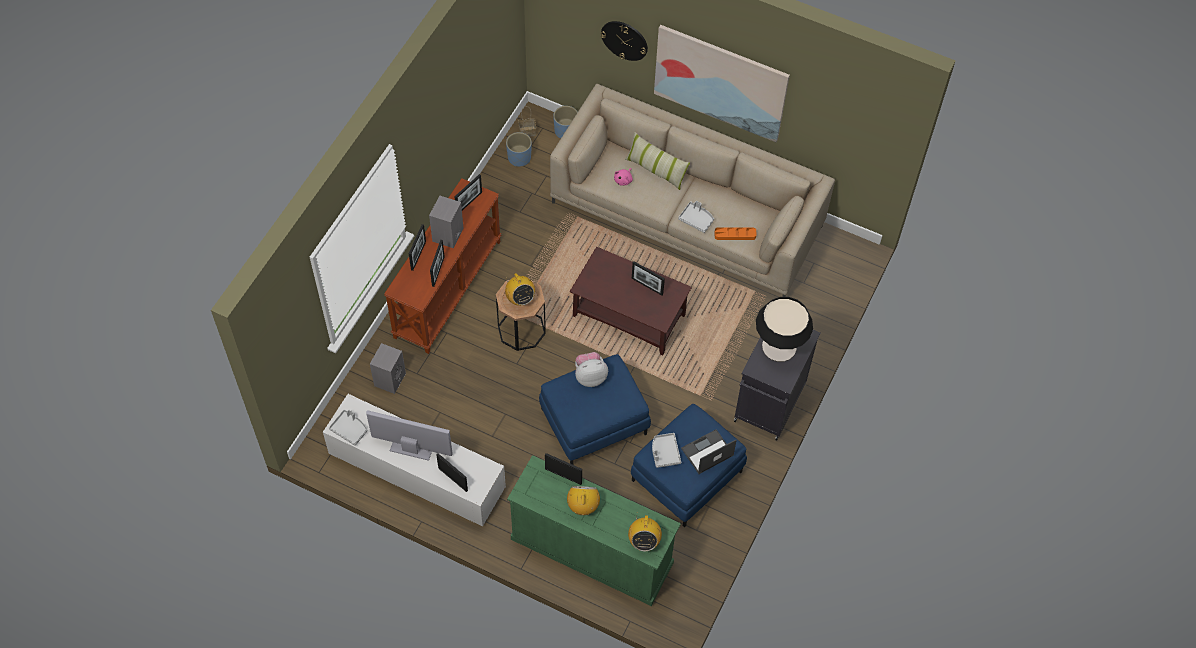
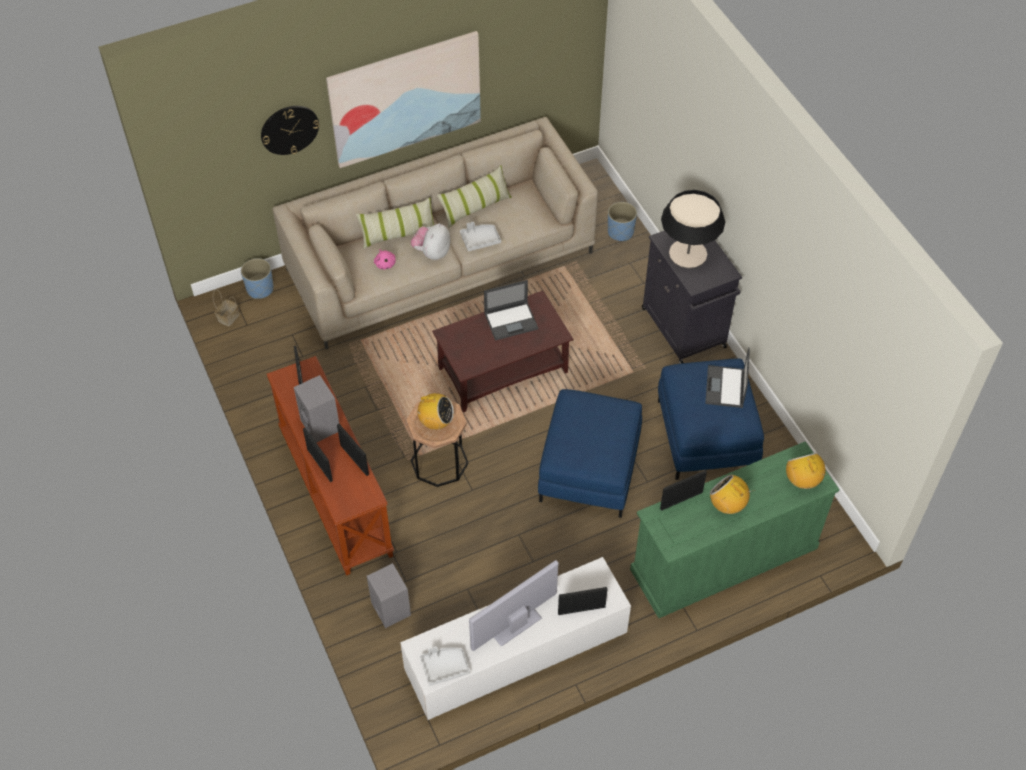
camera: 50 degrees left, 5 degrees down
(519, 158) = (250, 342): blue planter -> blue planter (620, 232)
(590, 376) = (569, 423): plush toy -> plush toy (432, 253)
(644, 541) = (802, 481): radio -> radio turned 150 degrees counterclockwise
(647, 286) = (511, 321): picture frame -> laptop
(665, 452) = (699, 418): grey tray -> none
(723, 197) = (475, 207): none -> pillow
(735, 235) = (522, 224): orange tray -> none

